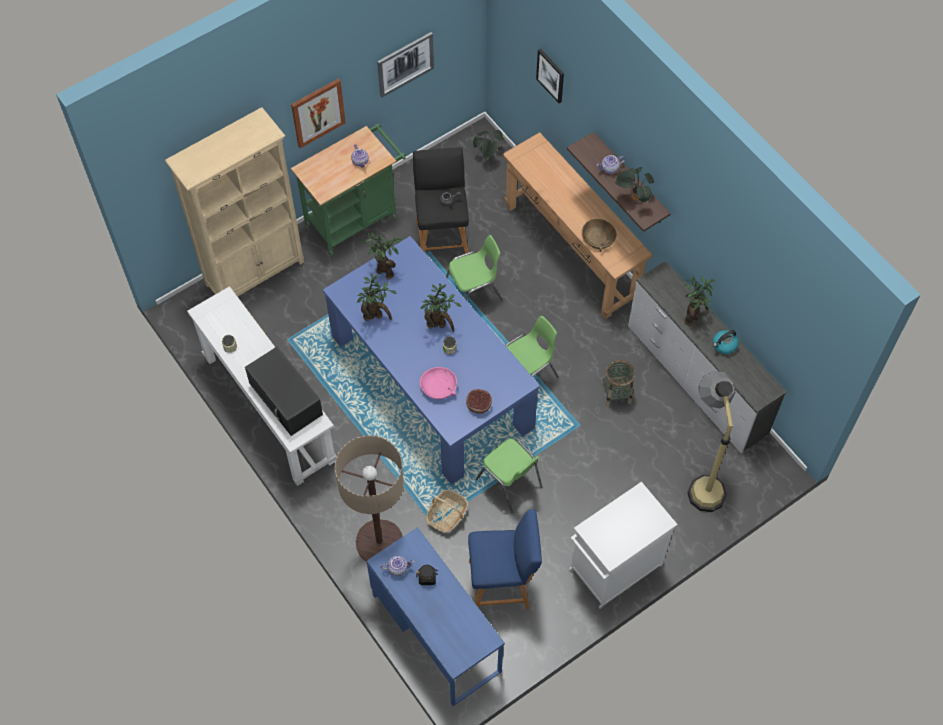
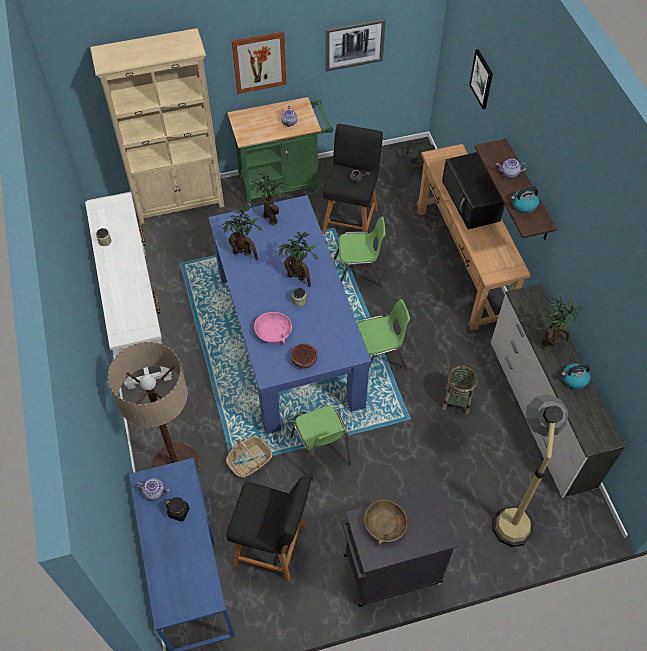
camera: 20 degrees right, 5 degrees down
(287, 399) = (130, 300): black microwave -> black microwave (471, 201)
(503, 584) = (274, 546): blue stool -> black stool
(598, 238) = (482, 245): brown bowl -> brown bowl (385, 524)
(614, 568) = (390, 570): white cabinet -> black cabinet
(634, 198) = (523, 205): potted plant -> kettle

